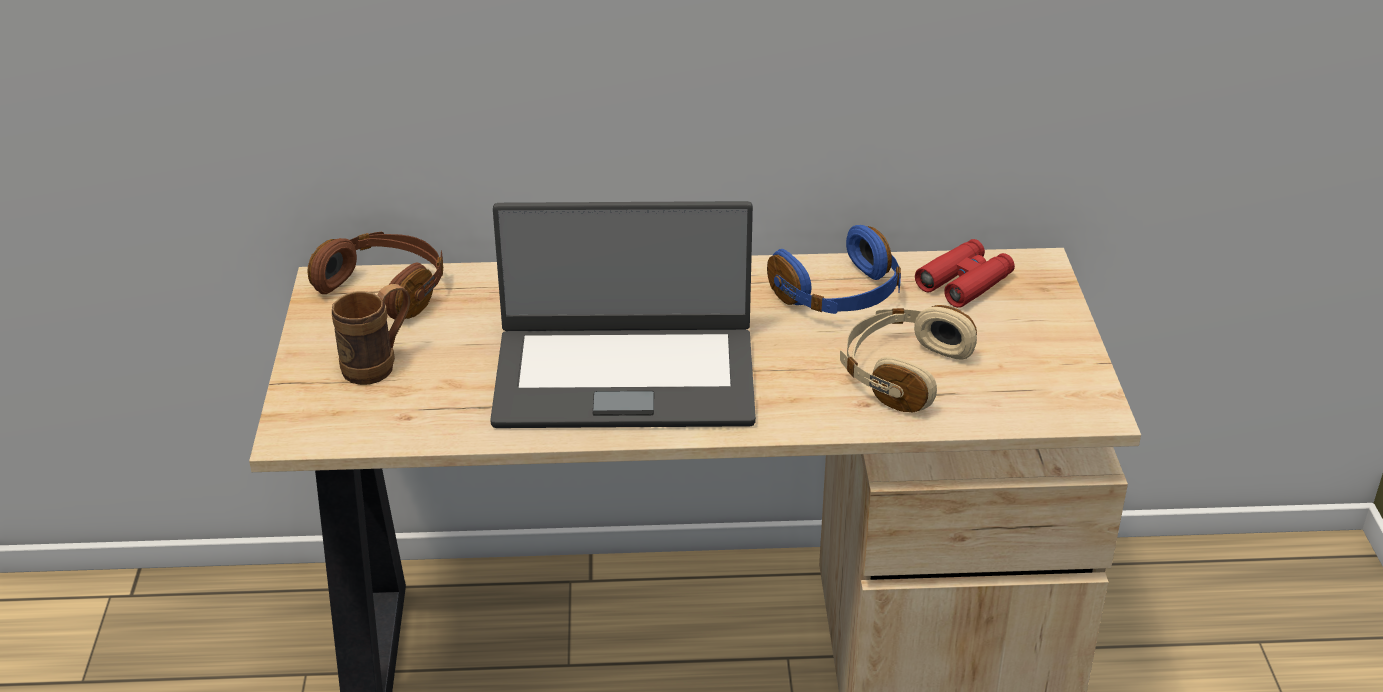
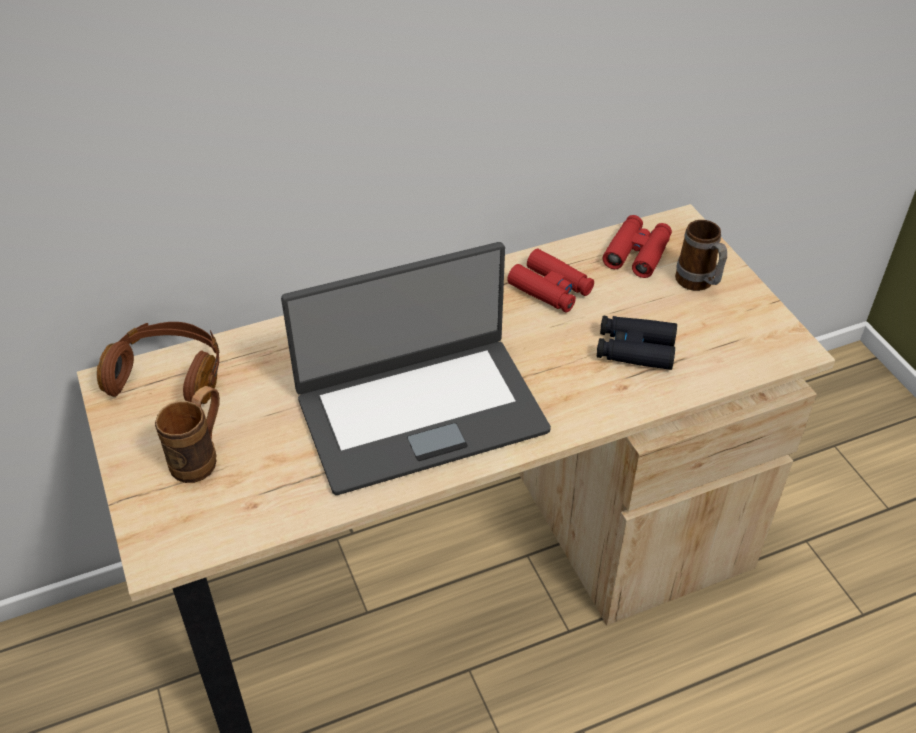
camera: 20 degrees left, 10 degrees up
(840, 296) = (550, 289): blue headphones -> red binoculars
(901, 372) = (635, 349): beige headphones -> black binoculars
(1019, 327) = (698, 284): none -> mug

